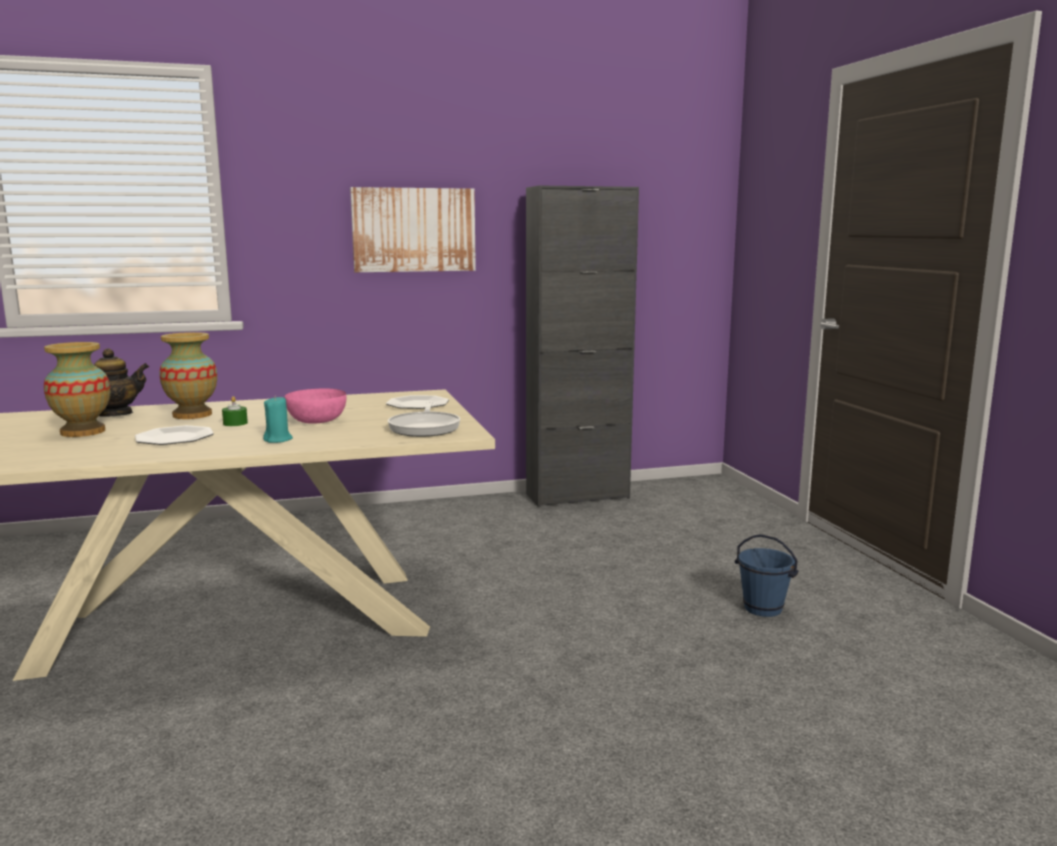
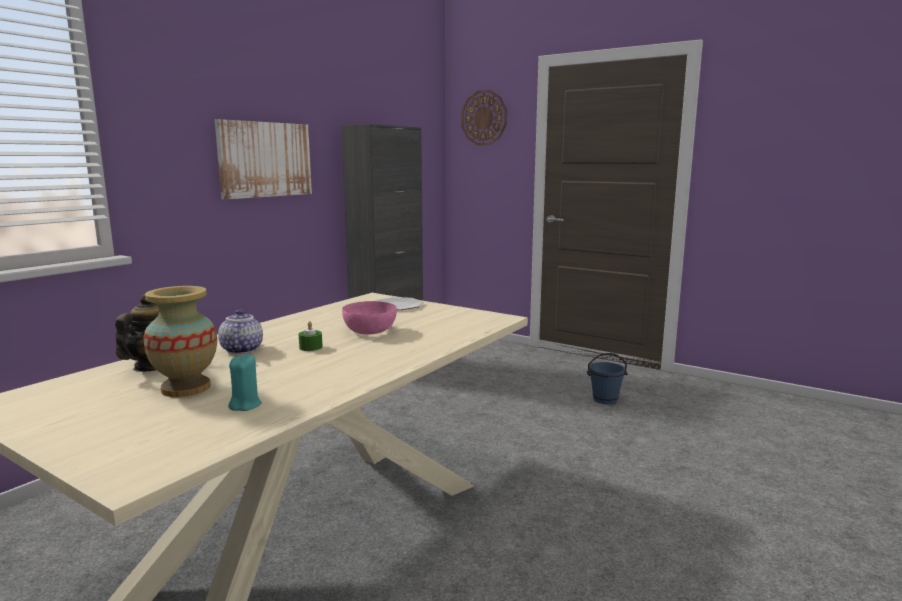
camera: 40 degrees left, 0 degrees up
(174, 438) = (305, 370): plate -> none
(192, 415) = (241, 350): vase -> teapot
(278, 440) = (398, 350): turquoise candle -> turquoise candle (245, 405)
(425, 427) = (463, 319): frying pan -> none
(773, 168) = (484, 118): none -> wall clock

